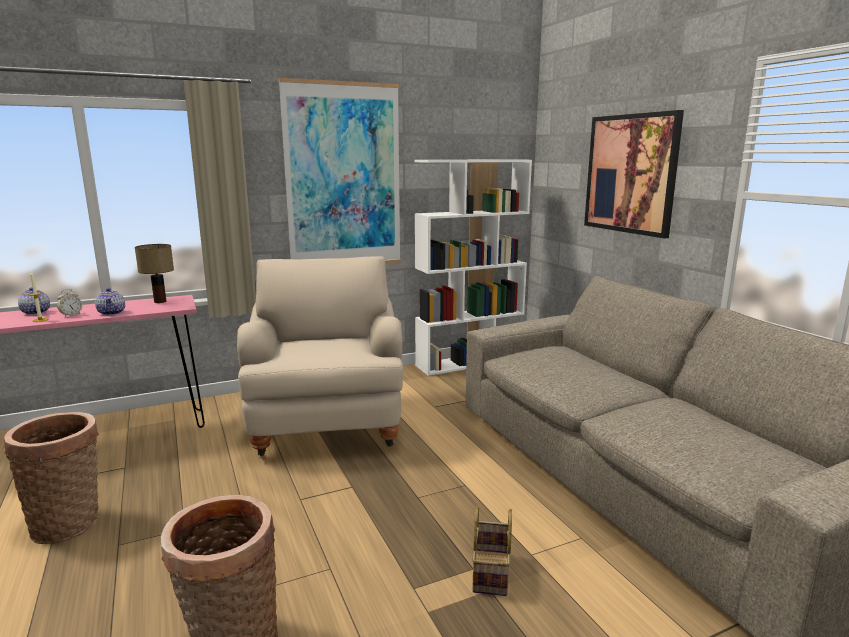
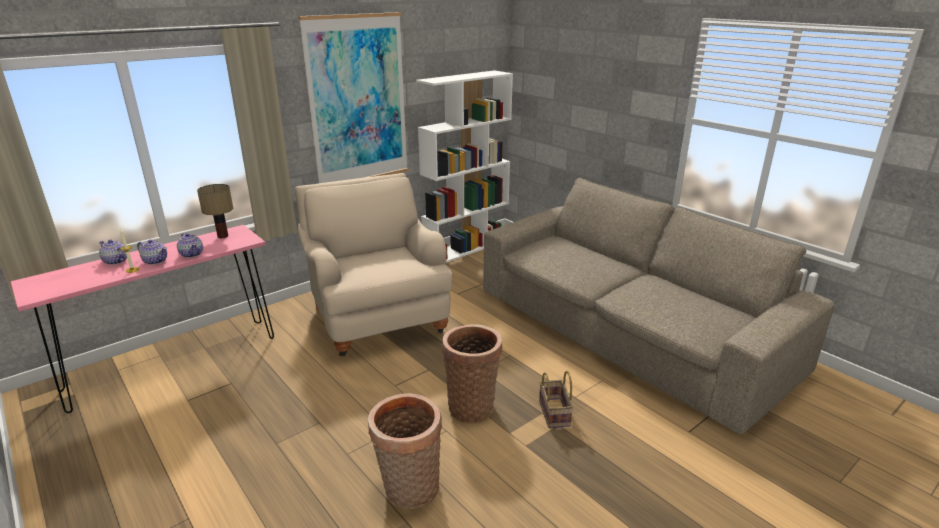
camera: 15 degrees left, 10 degrees up
(69, 522) = (220, 434): basket -> basket (472, 406)
(71, 315) = (155, 261): alarm clock -> teapot
(630, 174) = (600, 93): picture -> none

